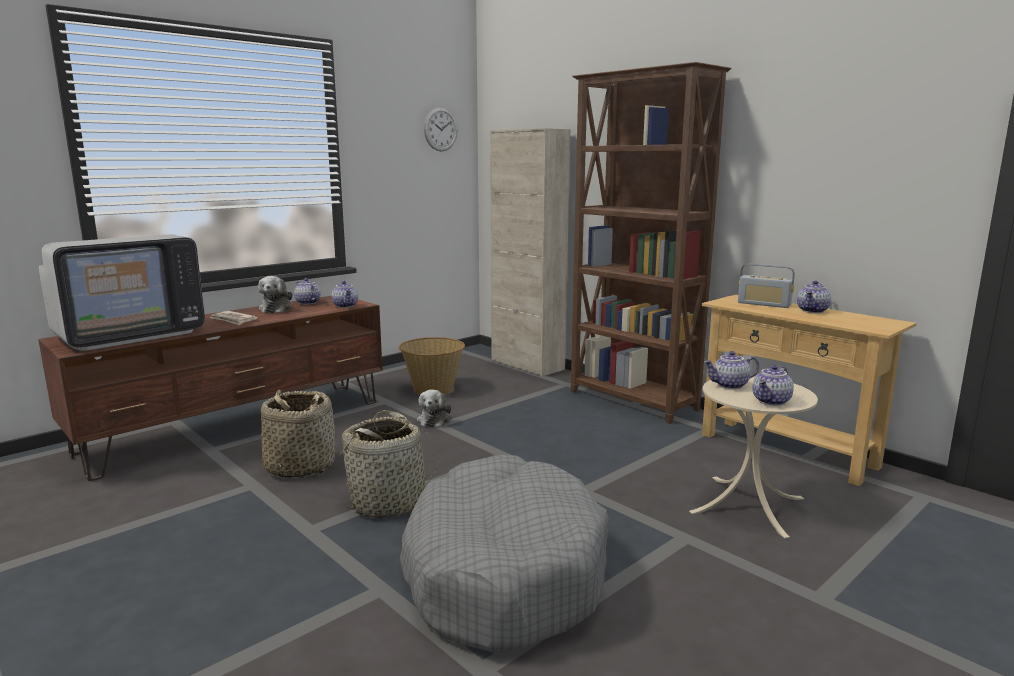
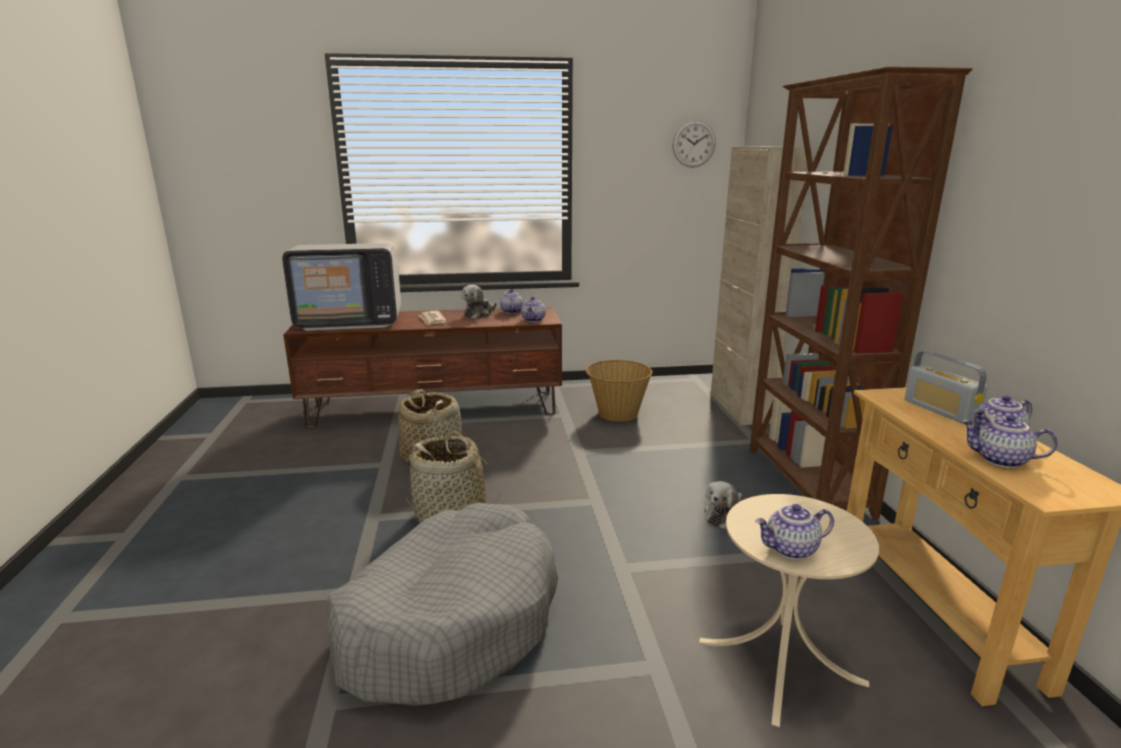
camera: 35 degrees right, 5 degrees up
(434, 420) = (581, 445): plush toy -> plush toy (724, 515)
(730, 385) = (777, 509): teapot -> teapot (1000, 461)

